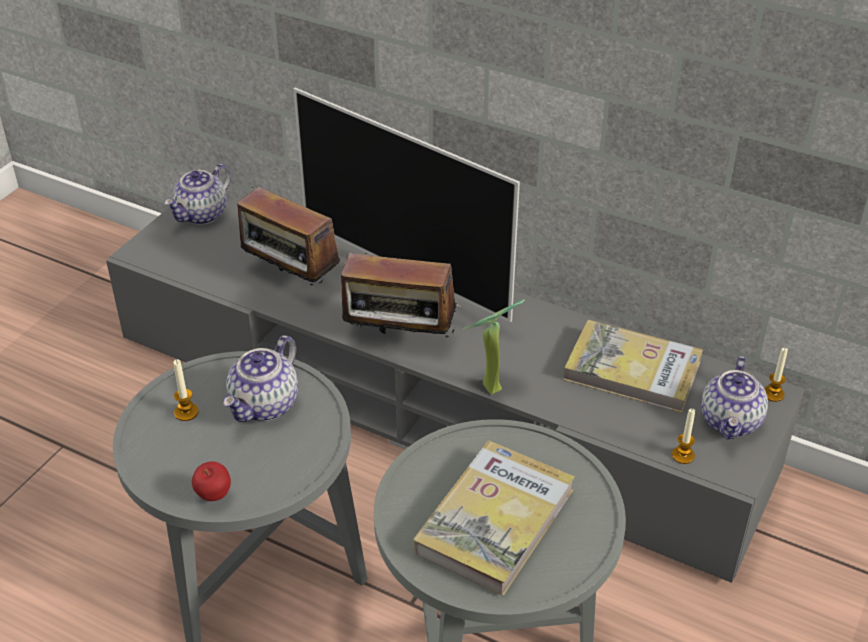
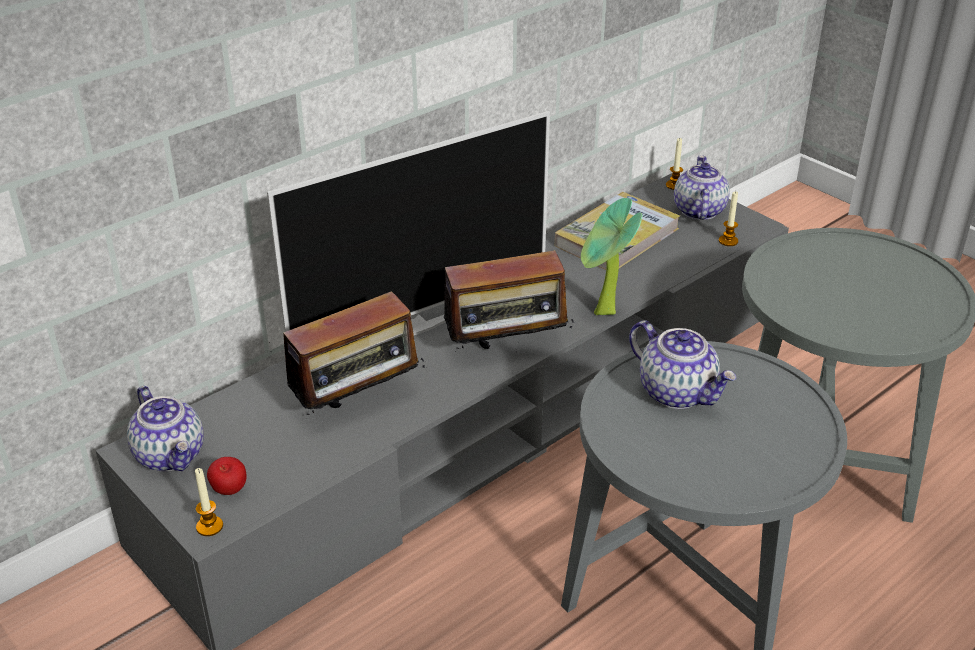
camera: 70 degrees left, 5 degrees down
(186, 412) = (669, 449): candle -> candle (209, 526)
(213, 496) = (810, 445): apple -> apple (229, 492)
(399, 340) = (506, 351): radio -> radio turned 45 degrees clockwise
(495, 521) = (873, 290): book -> none
(731, 422) = (698, 210): teapot -> teapot turned 120 degrees counterclockwise

